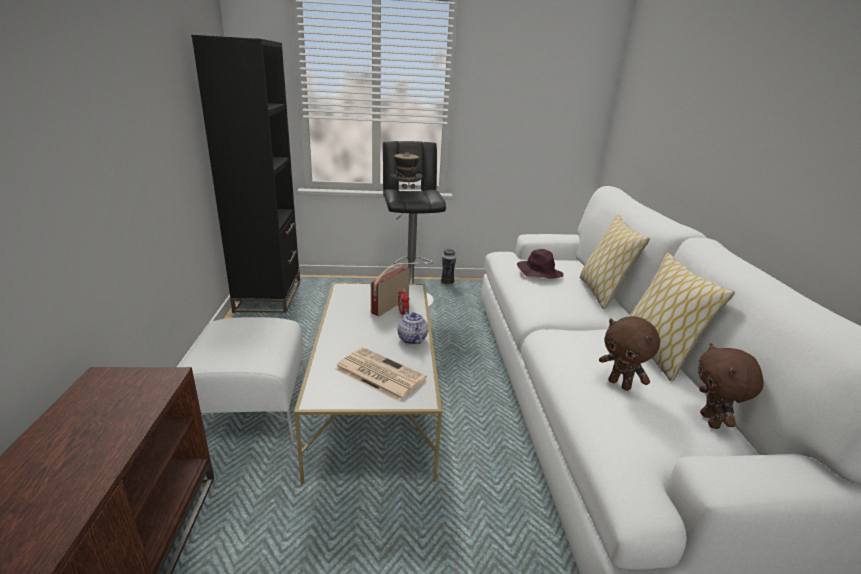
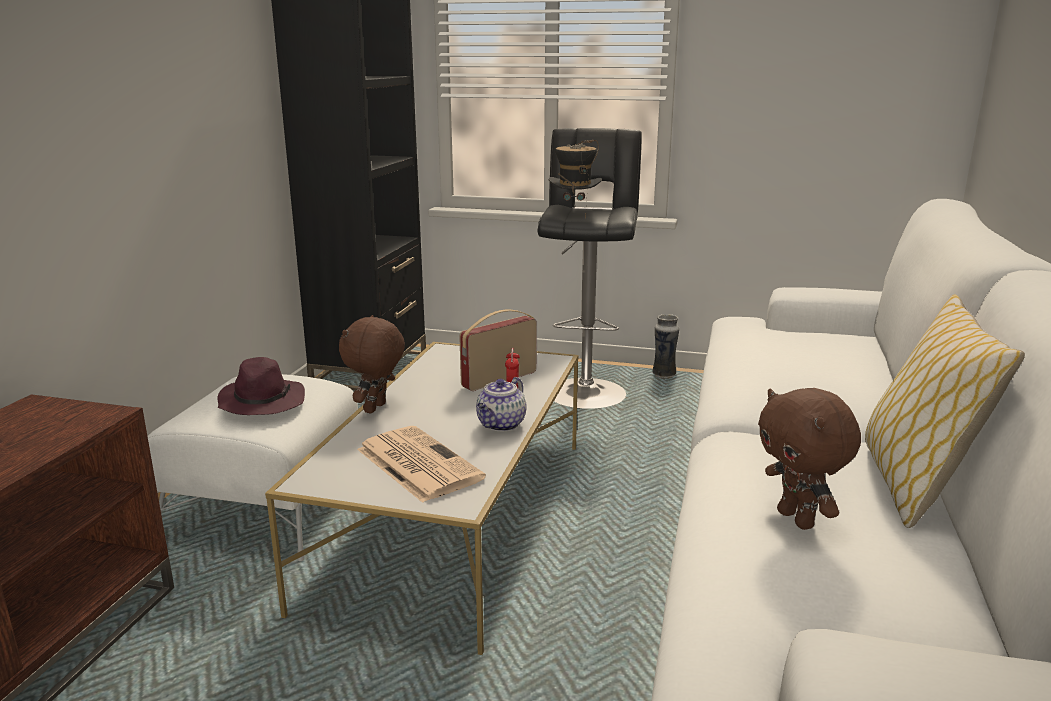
camera: 20 degrees right, 5 degrees down
(411, 339) = (501, 425): teapot -> teapot turned 150 degrees counterclockwise
(538, 272) = (776, 346): purple hat -> purple hat (261, 402)
(601, 293) = (878, 386): pillow -> none
(711, 421) = (944, 600): brown plush toy -> brown plush toy (376, 408)

